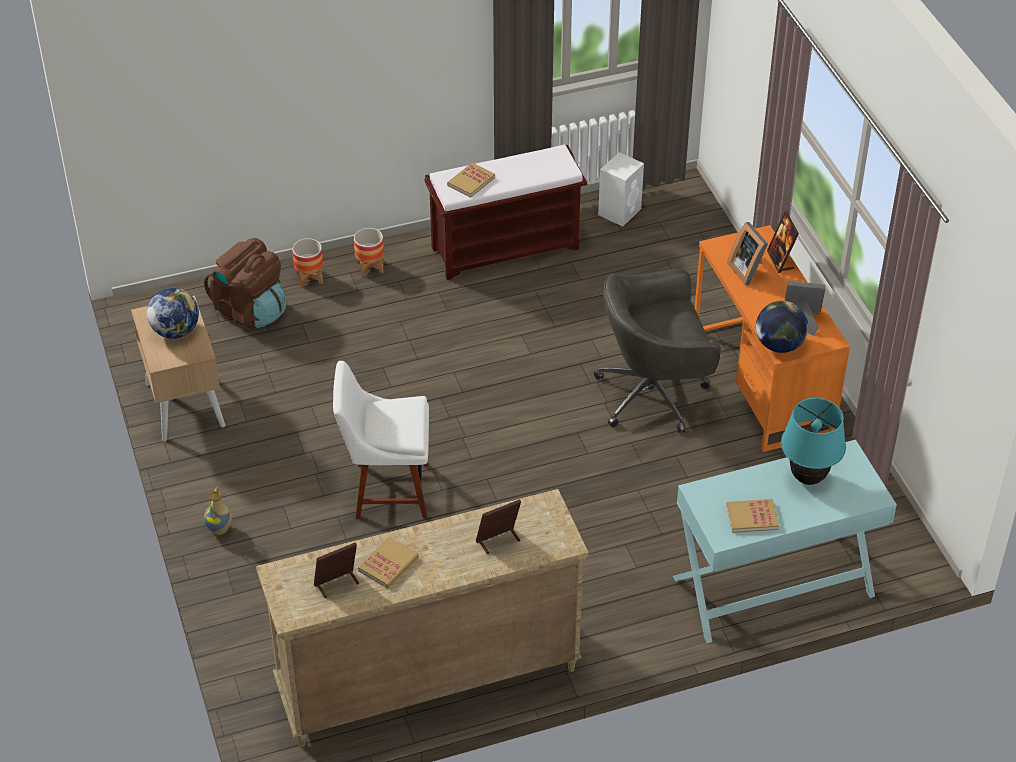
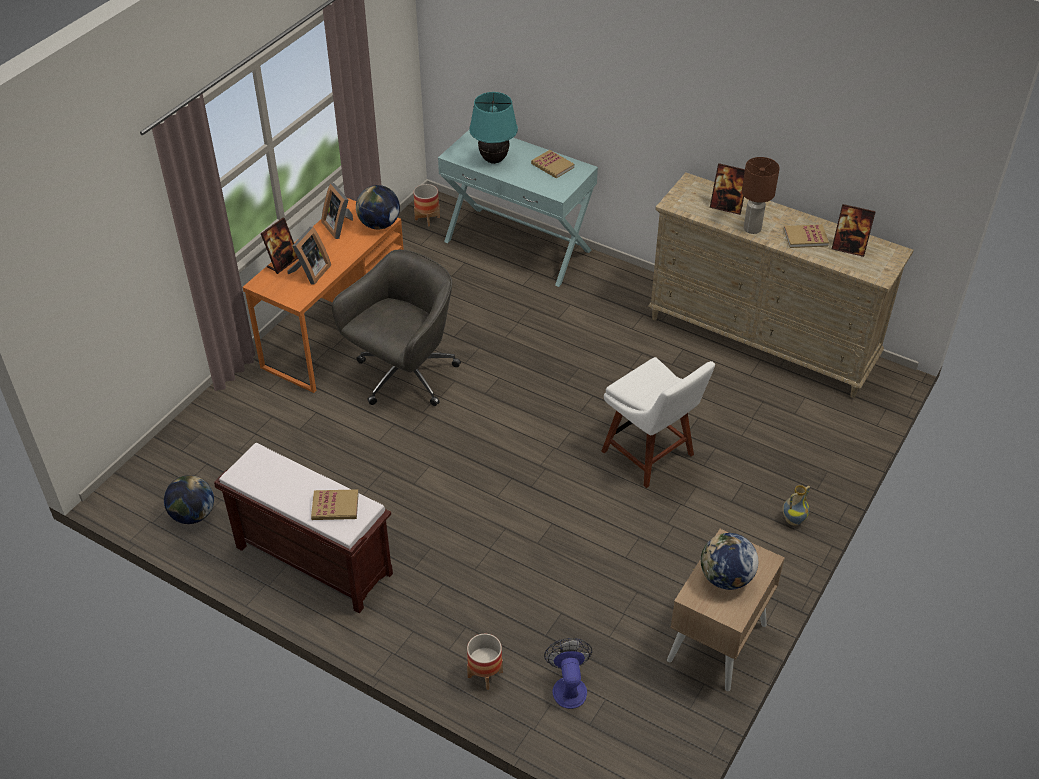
camera: 130 degrees left, 0 degrees up
(250, 310) = (568, 686): brown backpack -> fan
(370, 267) = (428, 639): planter -> planter (427, 218)
(445, 534) = (752, 229): none -> brown table lamp
(620, 211) = (193, 515): white speaker -> globe
(654, 394) = (404, 376): grey office chair -> grey office chair turned 90 degrees counterclockwise

